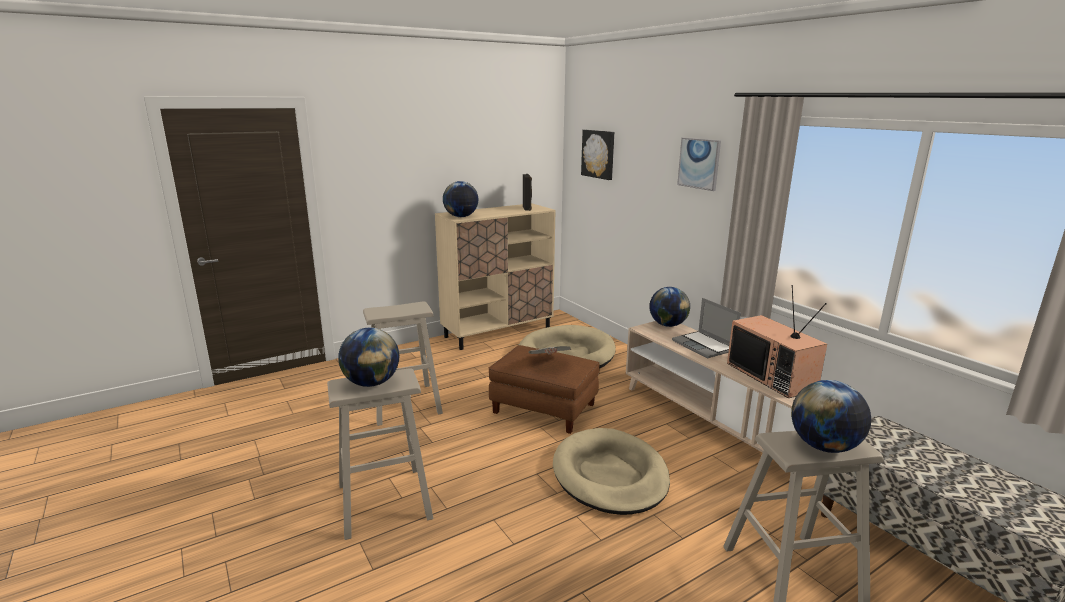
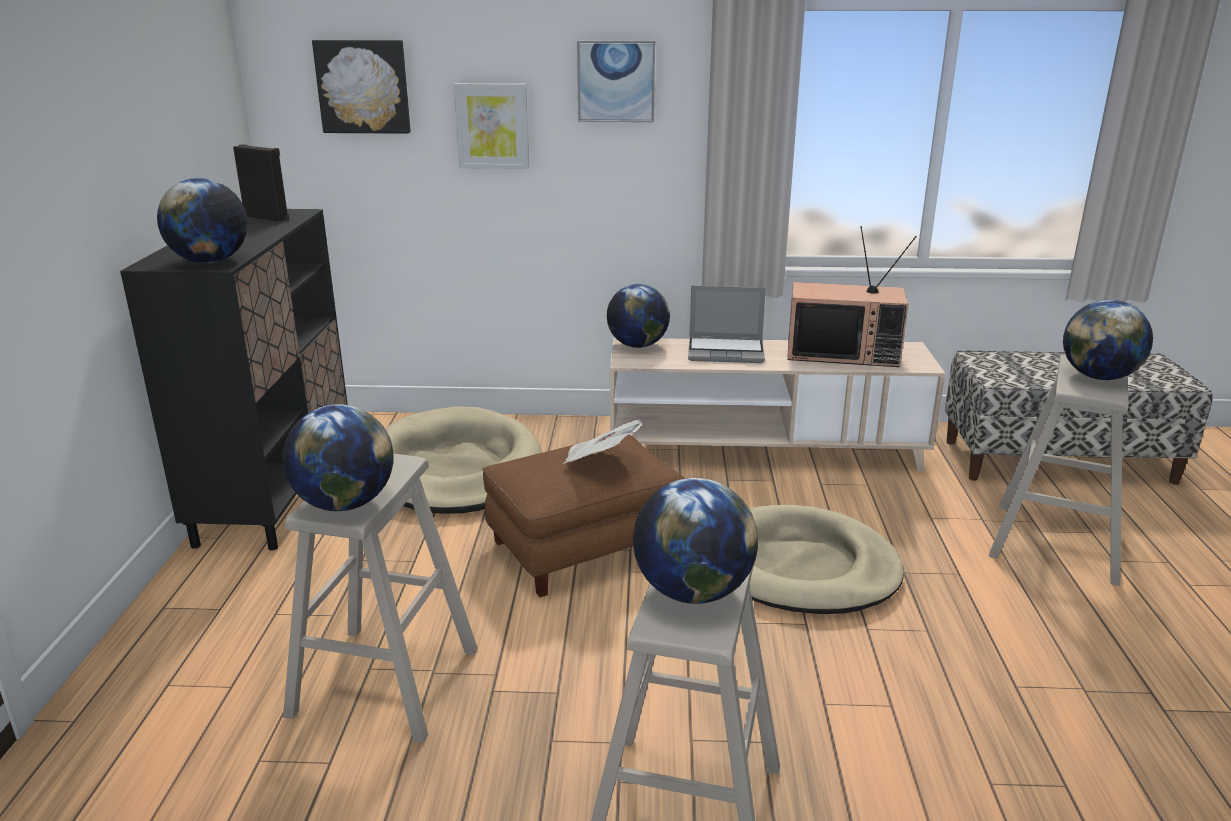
camera: 55 degrees left, 5 degrees up
(381, 312) = (344, 504): none -> globe
(498, 332) = (276, 490): beige cabinet -> black cabinet
(643, 181) = (492, 126): none -> picture

